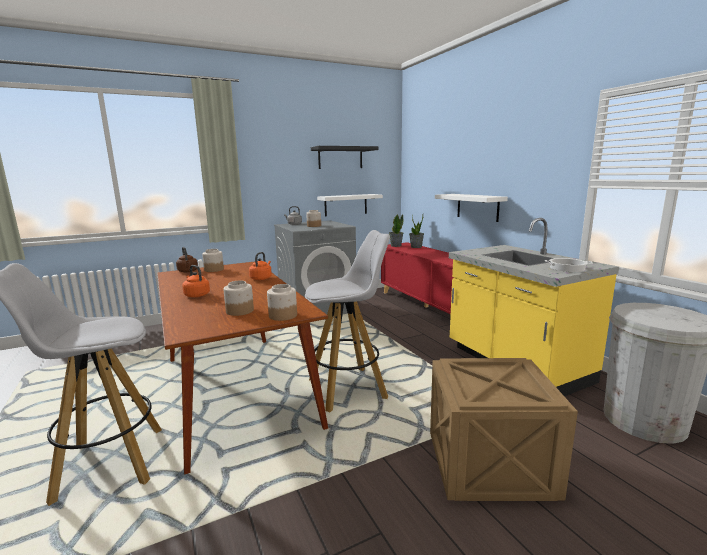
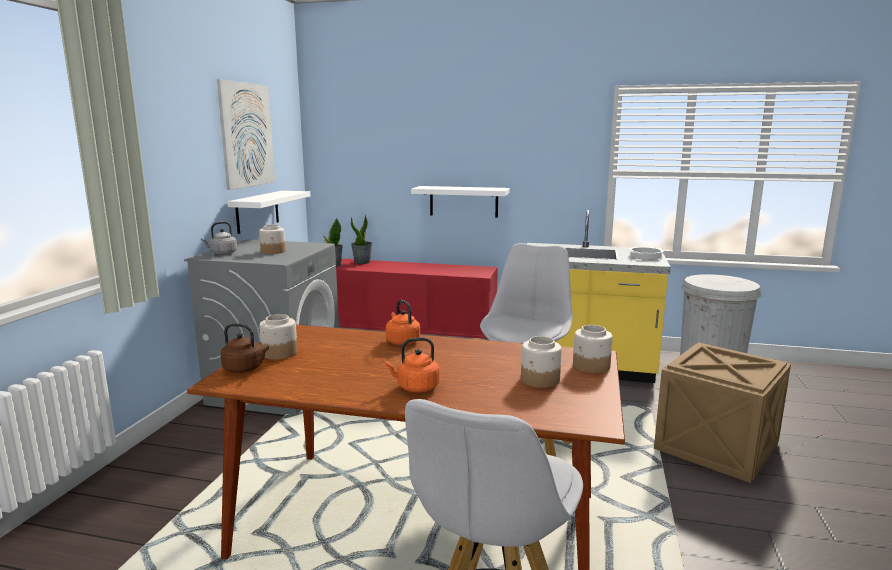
camera: 50 degrees left, 0 degrees up
(340, 158) = (247, 135): black shelf -> picture

